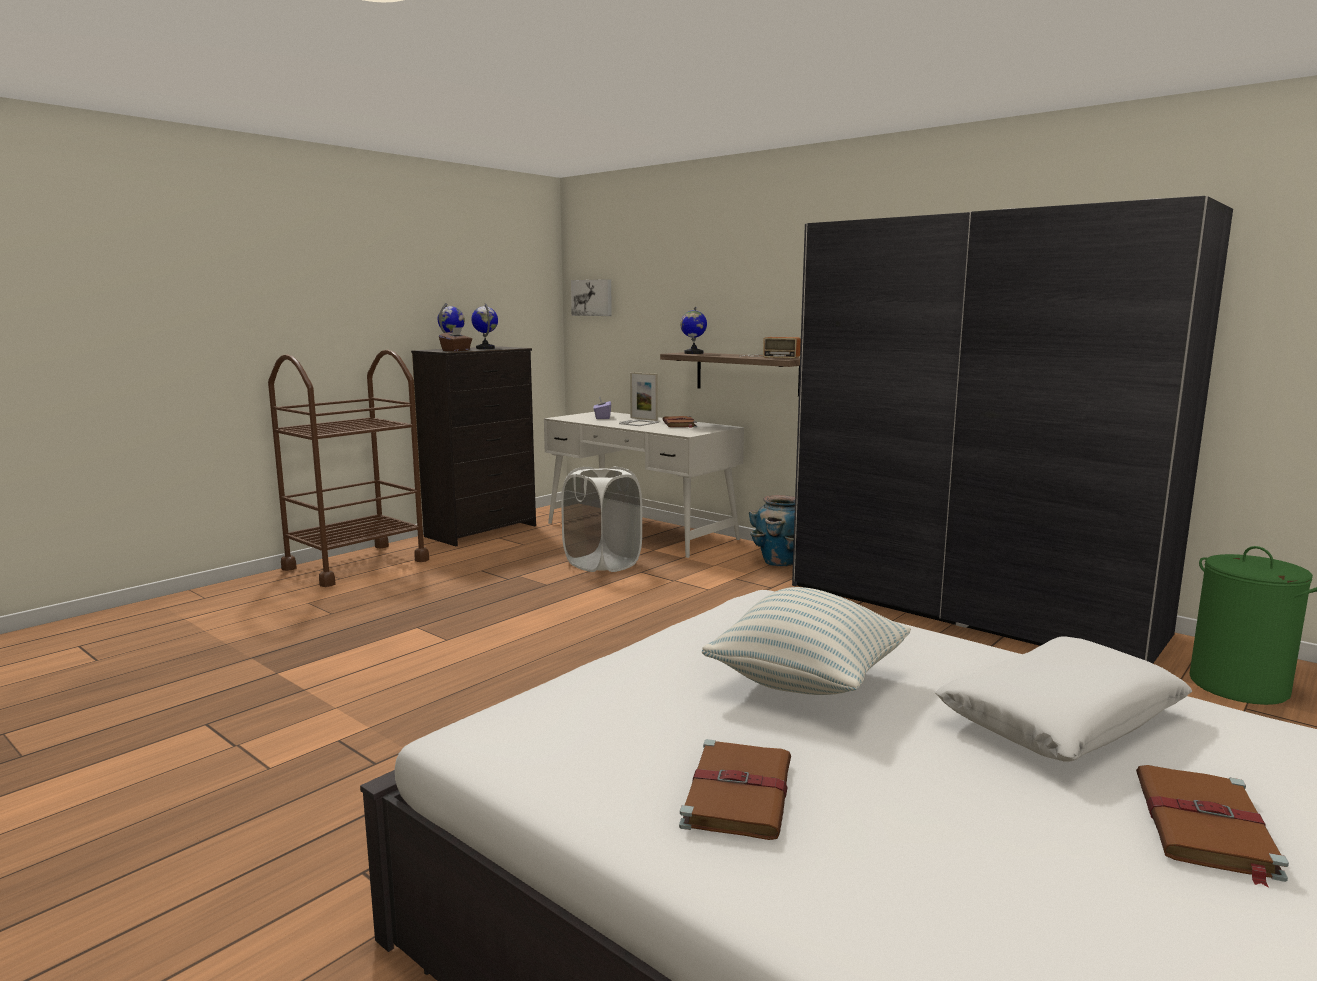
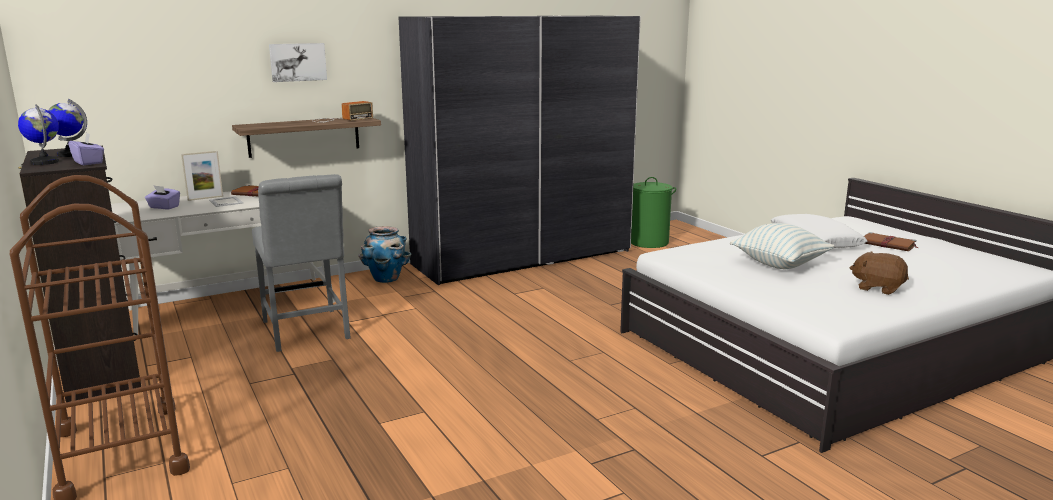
camera: 70 degrees left, 5 degrees up
(456, 350) = (89, 162): brown tissue box -> purple tissue box
(592, 297) = (75, 78): picture -> picture (297, 62)
(602, 564) = (306, 332): white laundry basket -> grey chair
(693, 353) = (259, 125): globe -> none
(738, 792) = (878, 288): brown book -> brown plush toy

